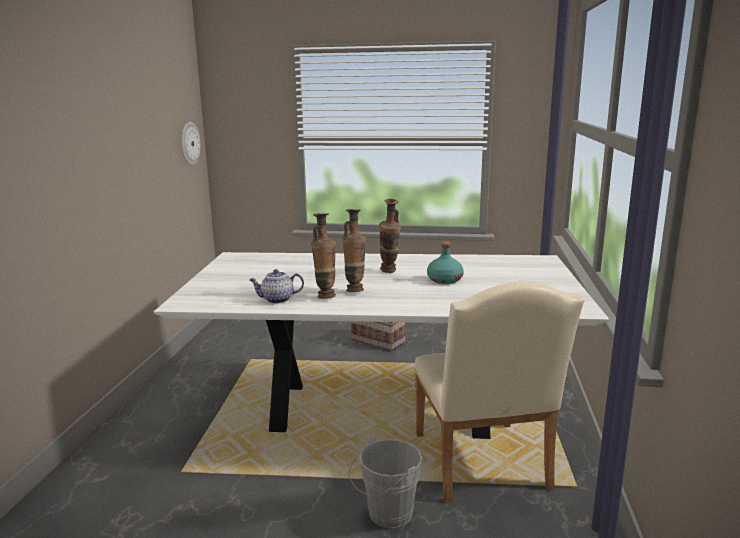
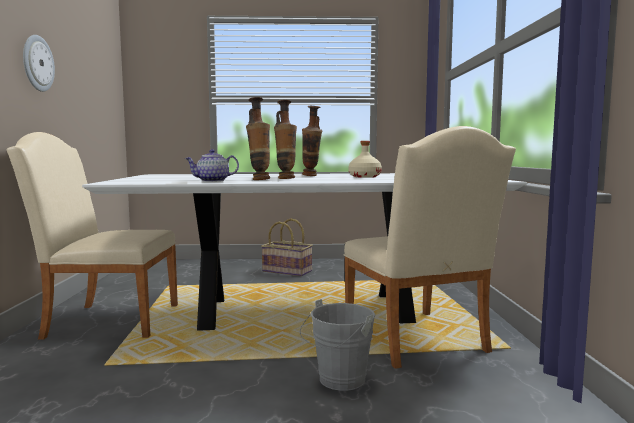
camera: 10 degrees left, 10 degrees down
(186, 409) = (105, 321): none -> beige chair
(189, 143) = (110, 93): wall clock -> wall clock (37, 63)
(444, 280) = (364, 177): turquoise bottle -> beige bottle

